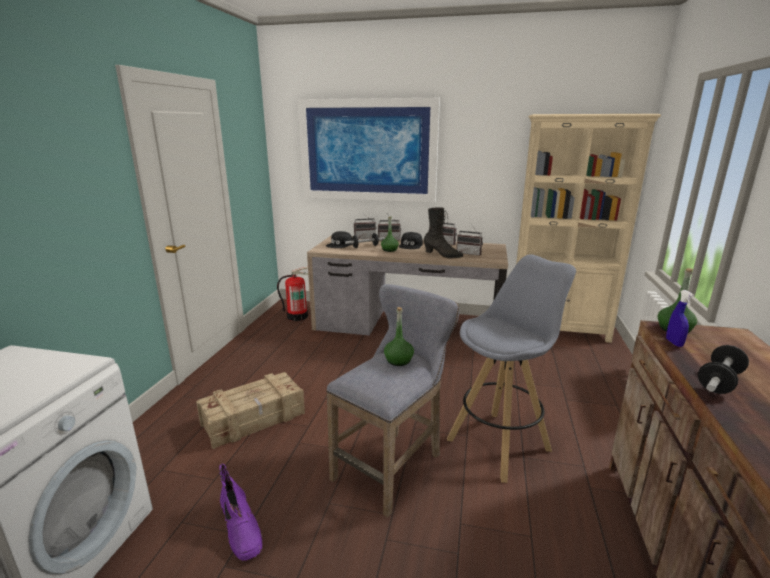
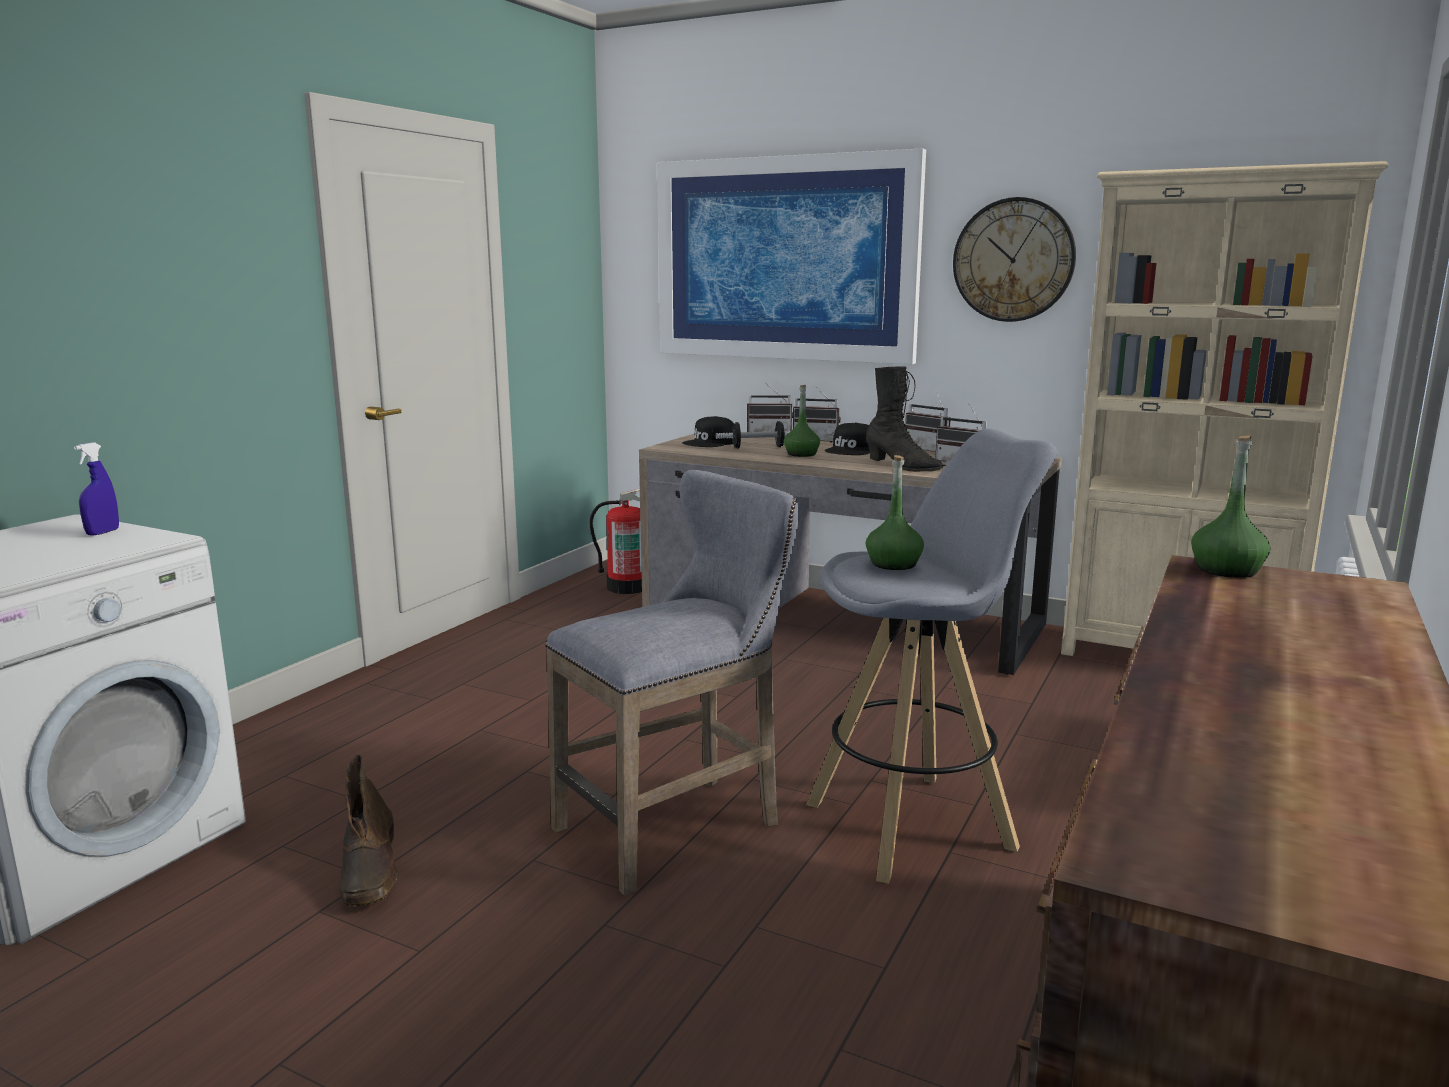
camera: 15 degrees right, 5 degrees down
(241, 529) = (370, 870): purple boot -> brown boot
(254, 419) = (468, 728): crate -> none
(398, 360) = (690, 608): green bottle -> green bottle (894, 564)
(482, 152) = (1013, 260): none -> wall clock
(674, 343) = (1196, 586): blue spray bottle -> blue spray bottle (102, 532)
(719, 382) = (1212, 636): dumbbell -> none

